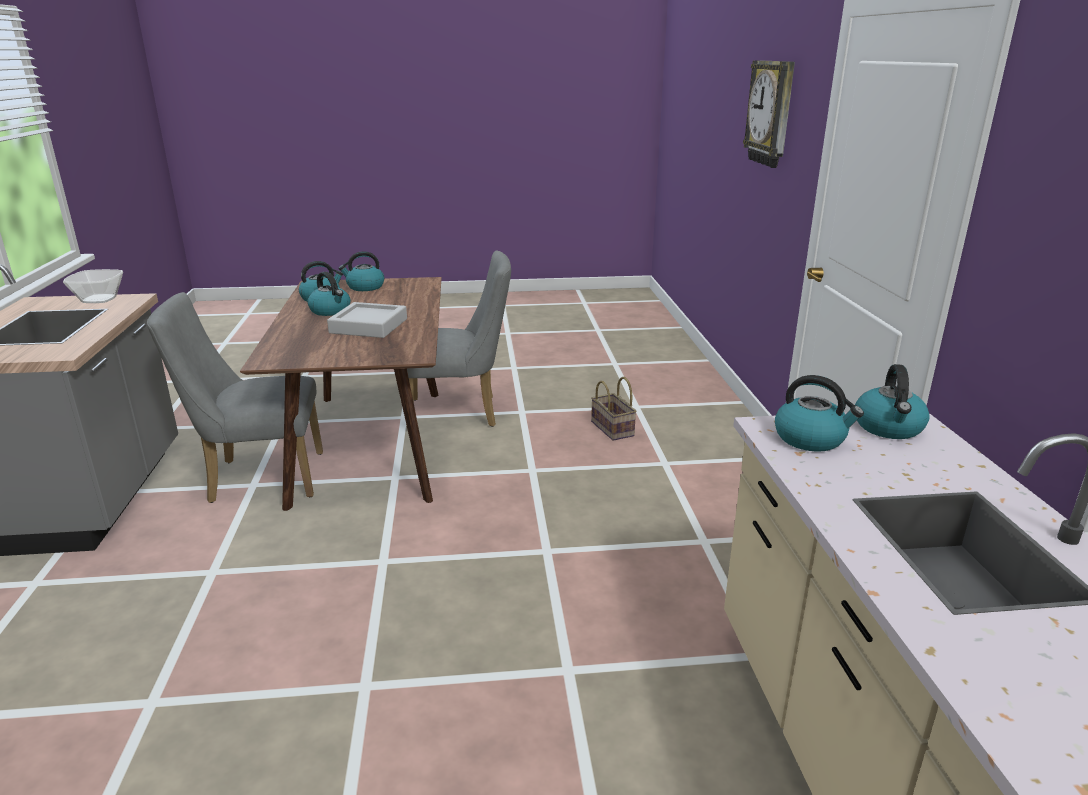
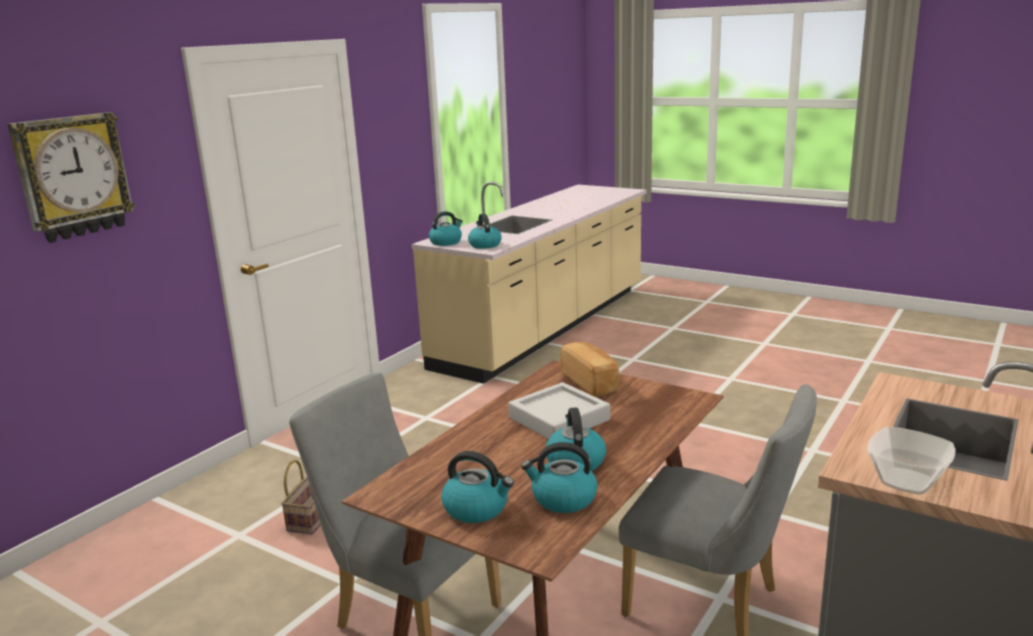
camera: 140 degrees left, 5 degrees down
(373, 352) = (590, 382): none -> bread

